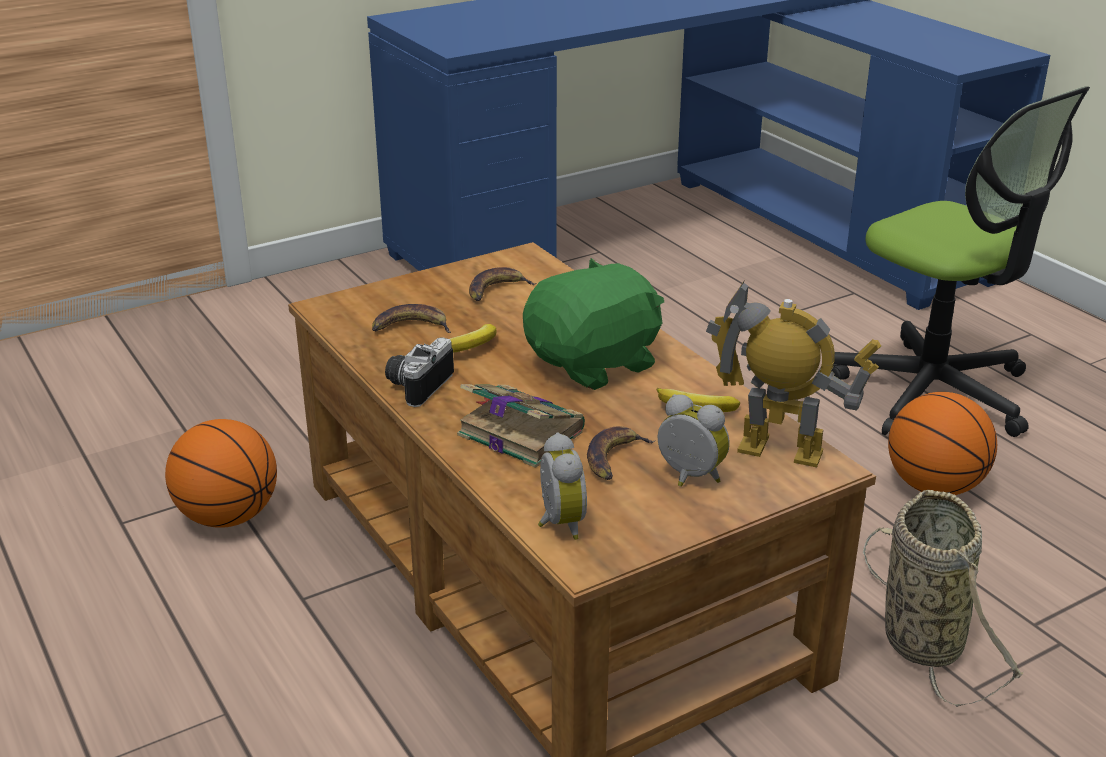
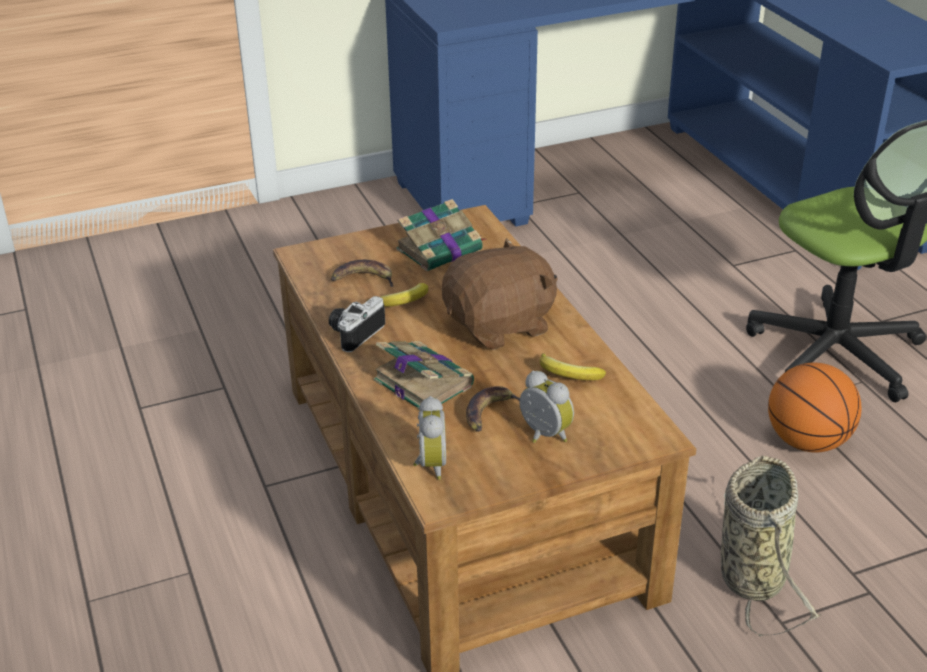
camera: 10 degrees right, 5 degrees up
(228, 517) = (221, 411): basketball -> none
(496, 290) = (441, 249): banana -> book
(595, 364) = (500, 326): green plush toy -> brown plush toy
(779, 451) = (624, 419): toy robot -> none

